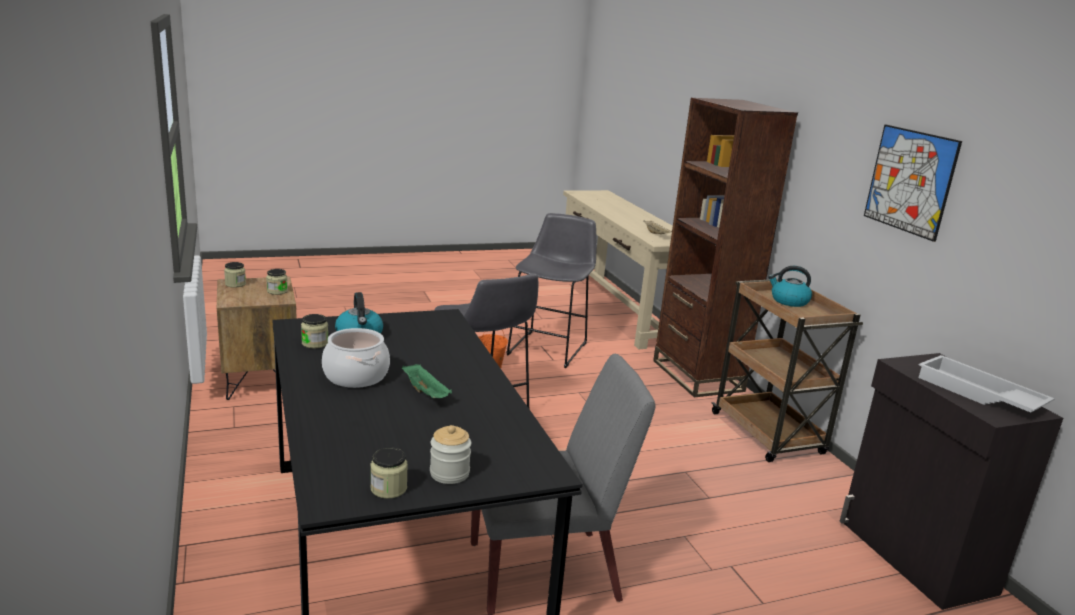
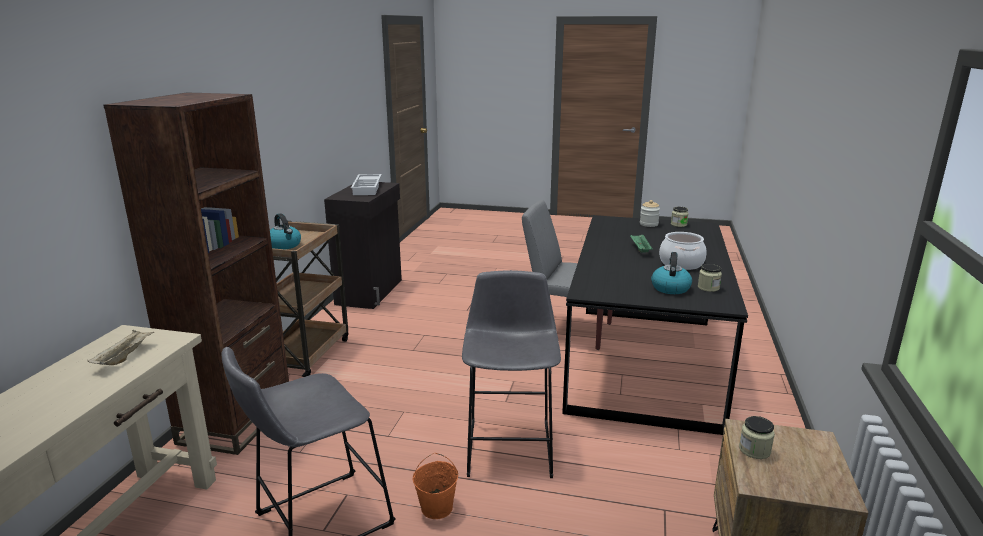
camera: 145 degrees left, 0 degrees up
(235, 284) = (828, 485): jar -> none
(910, 181) = (273, 111): picture -> none

